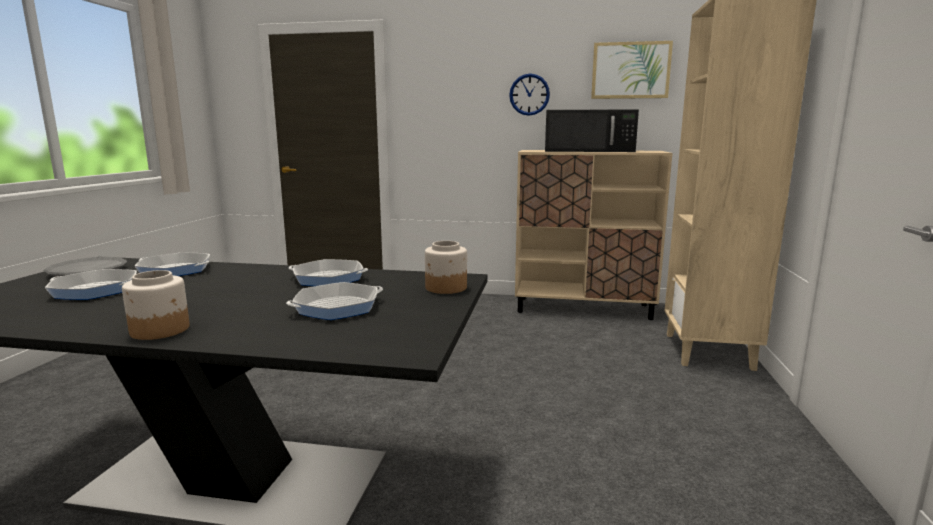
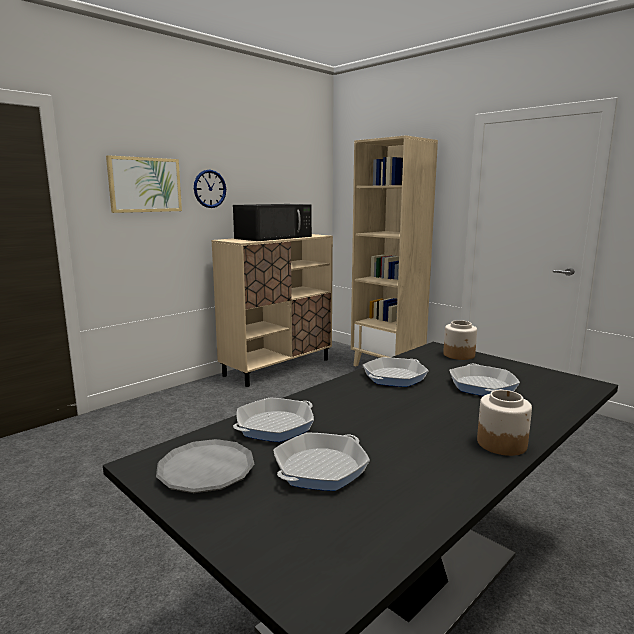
camera: 55 degrees left, 0 degrees up
(630, 70) = (277, 171): picture -> picture (145, 185)

